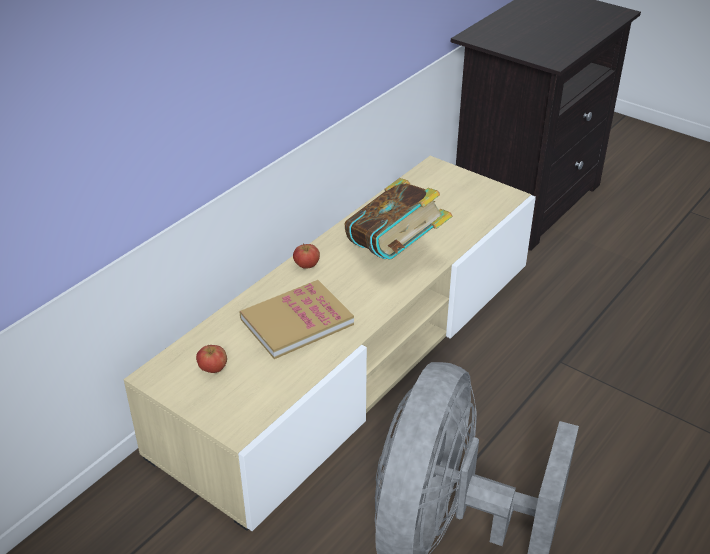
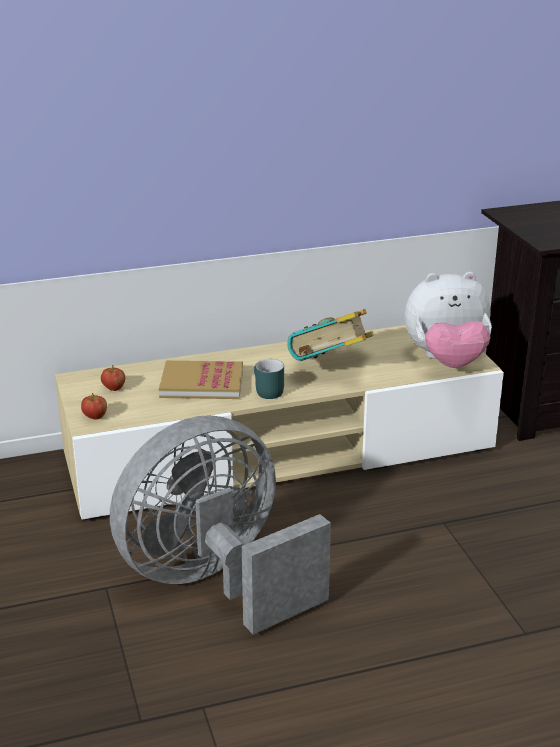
camera: 35 degrees right, 10 degrees down
(307, 266) = (253, 355): apple -> apple (95, 417)
(368, 305) = (265, 392): none -> turquoise mug
(481, 202) = (447, 361): none -> plush toy

